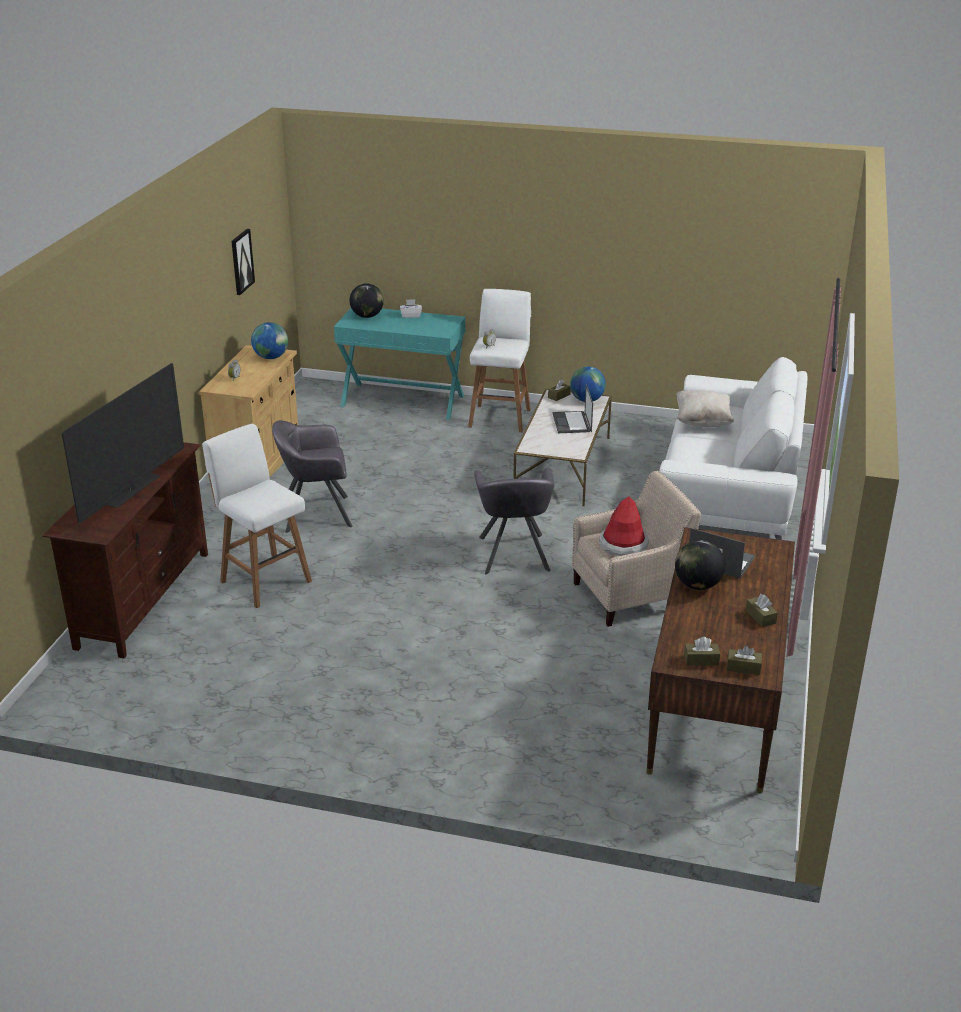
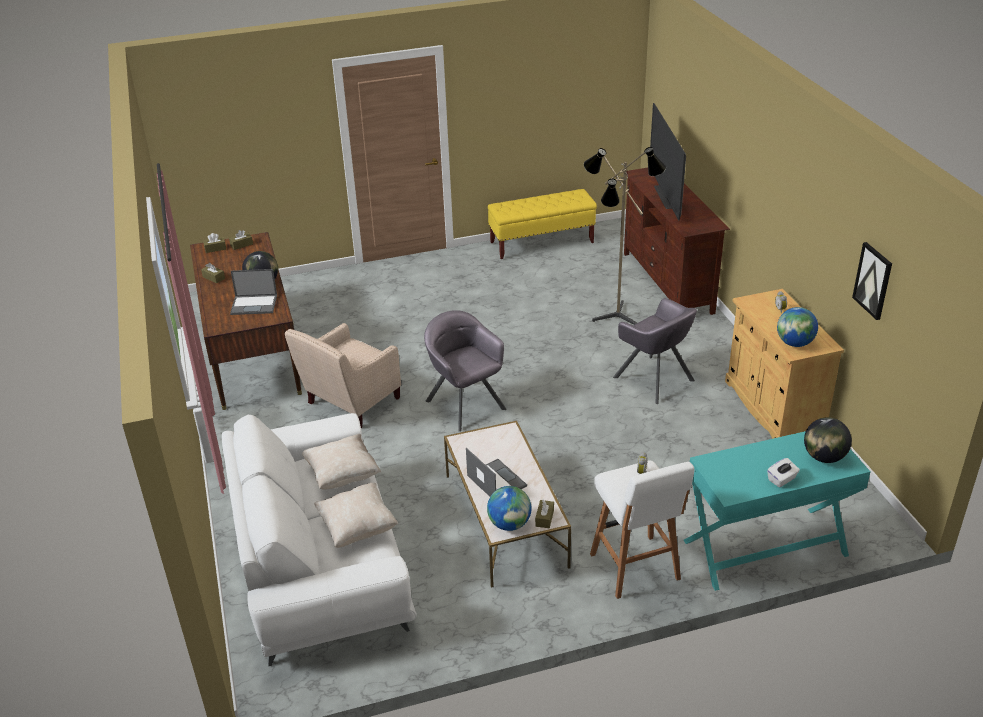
camera: 150 degrees right, 5 degrees up
(190, 723) = (542, 243): none -> yellow bench
(264, 580) = (614, 319): white stool -> floor lamp
(316, 513) = (654, 379): grey armchair -> grey armchair turned 90 degrees clockwise
(623, 545) = (350, 355): hat -> none
(695, 454) = (342, 475): none -> beige pillow

